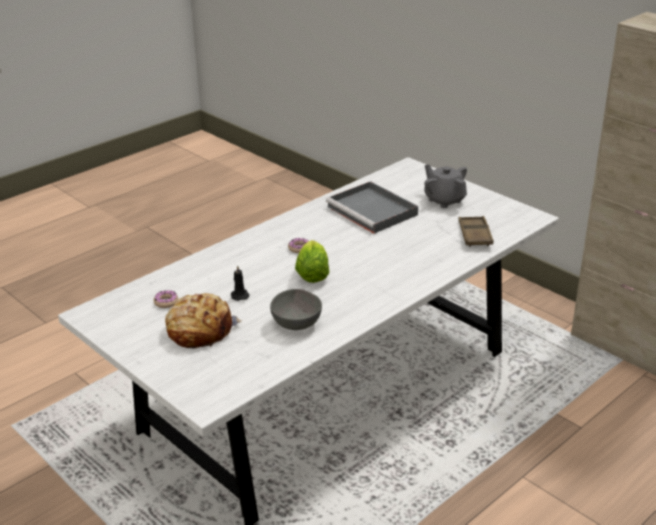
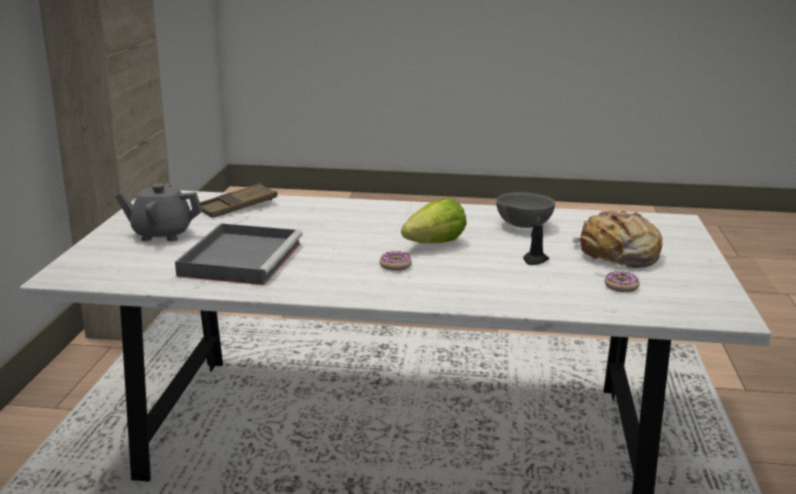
camera: 130 degrees left, 10 degrees down
(444, 200) = (162, 234): grey teapot -> grey teapot turned 75 degrees clockwise

